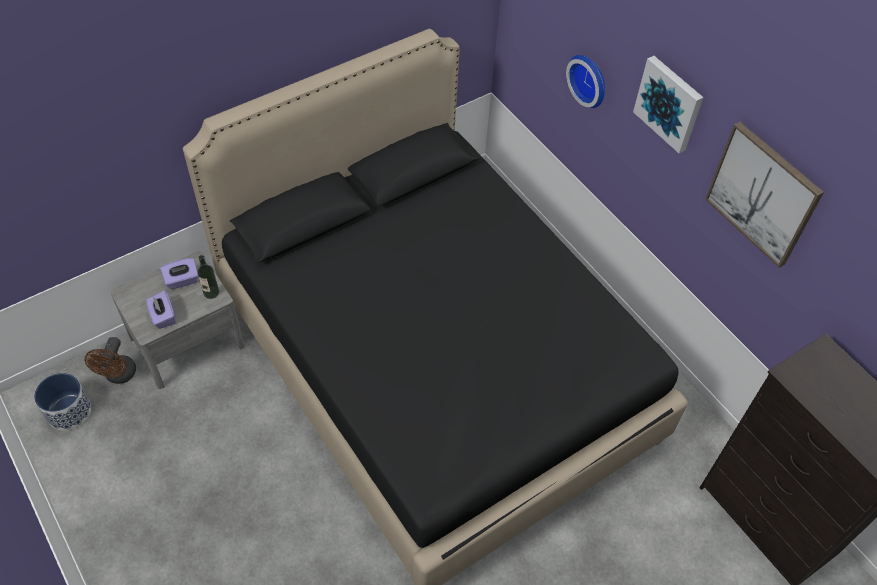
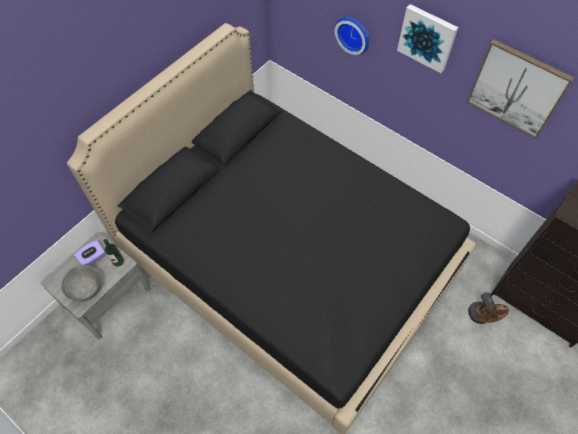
camera: 15 degrees left, 5 degrees up
(69, 411) = (36, 377): planter -> none
(119, 376) = (65, 338): brown fan -> brown fan (480, 317)
(163, 316) = (88, 290): purple tissue box -> grey bowl

